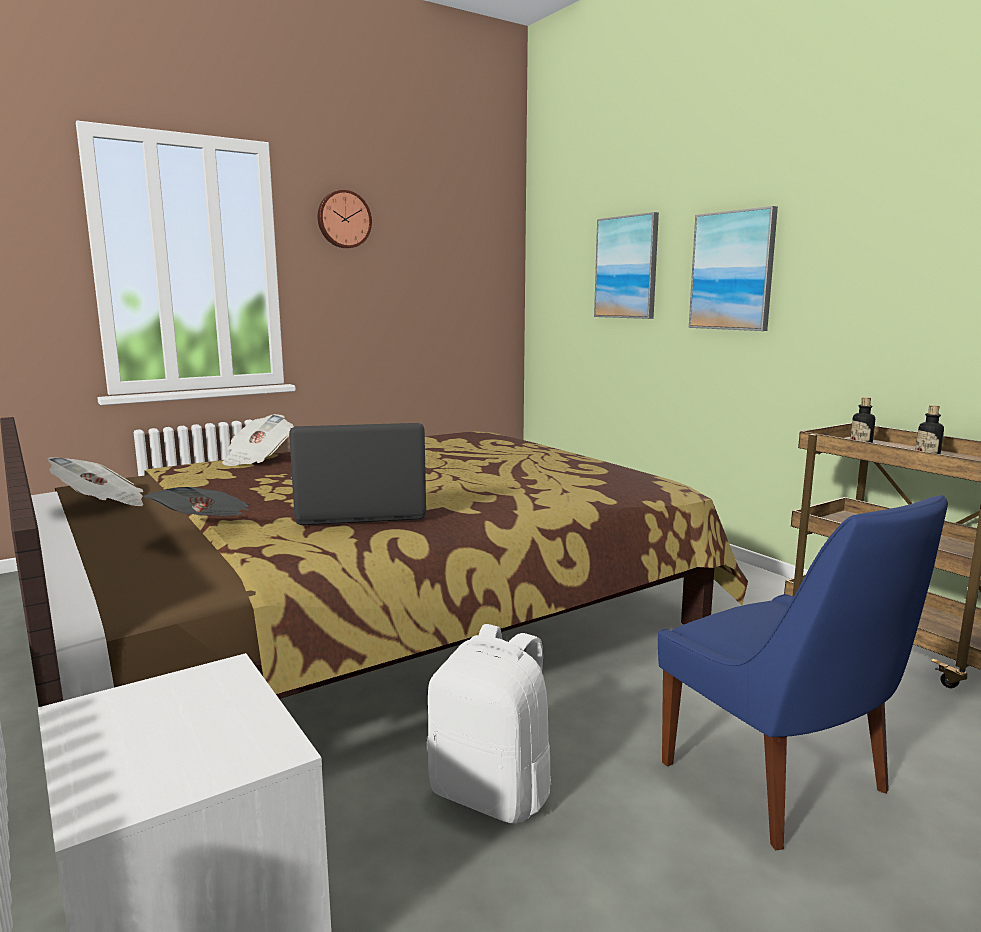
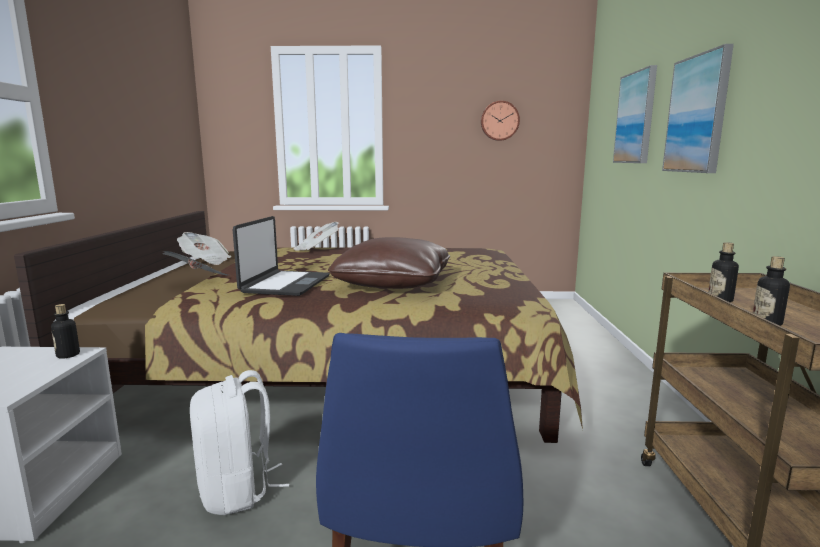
camera: 35 degrees right, 0 degrees up
(216, 678) = (68, 355): none -> bottle
(343, 219) = (431, 93): wall clock -> wall clock (499, 121)
(361, 511) = (285, 284): laptop -> laptop turned 75 degrees clockwise
(489, 487) = (393, 283): none -> brown pillow

